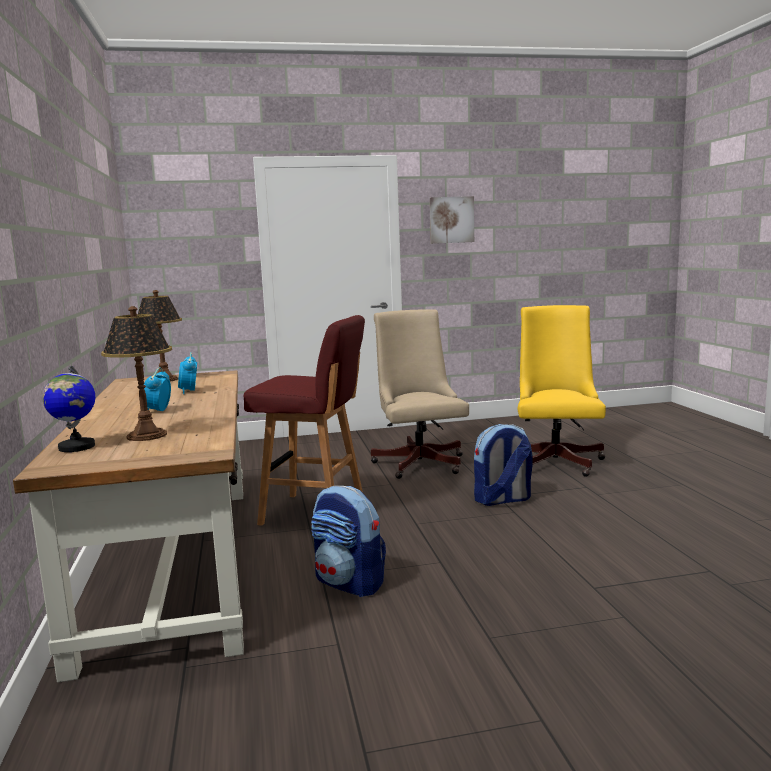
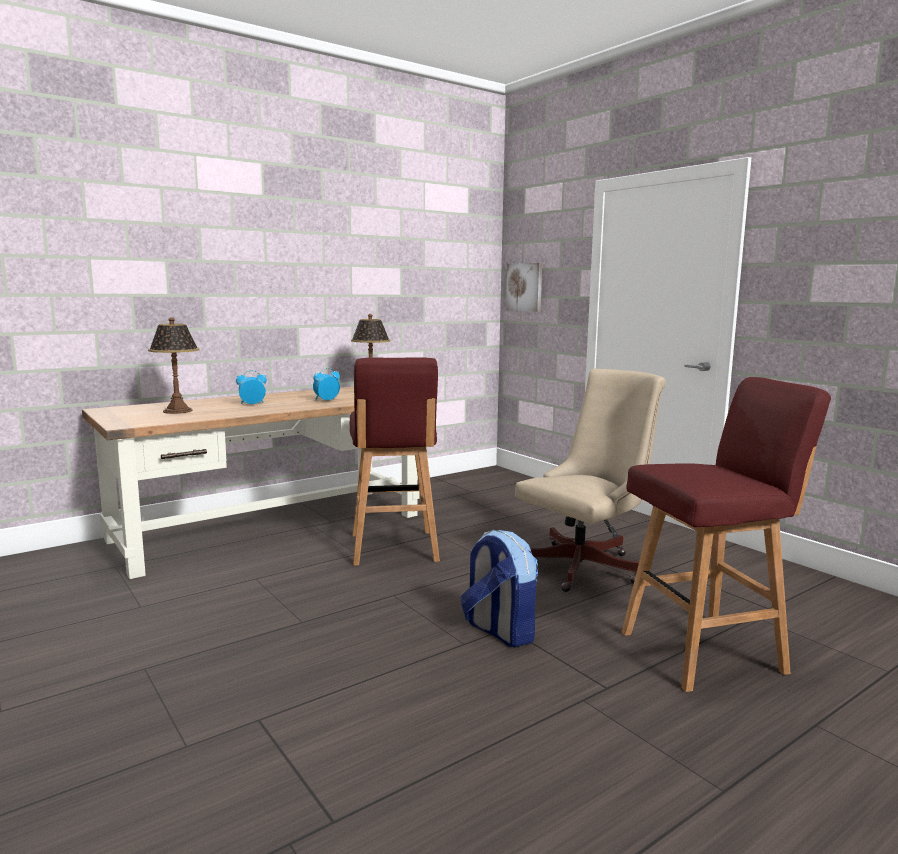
camera: 65 degrees right, 0 degrees up
(76, 447) = (150, 406): globe -> none
(350, 583) = (246, 591): backpack -> none
(451, 220) = (819, 249): picture -> picture (525, 287)
(556, 460) = (705, 652): yellow office chair -> red stool

